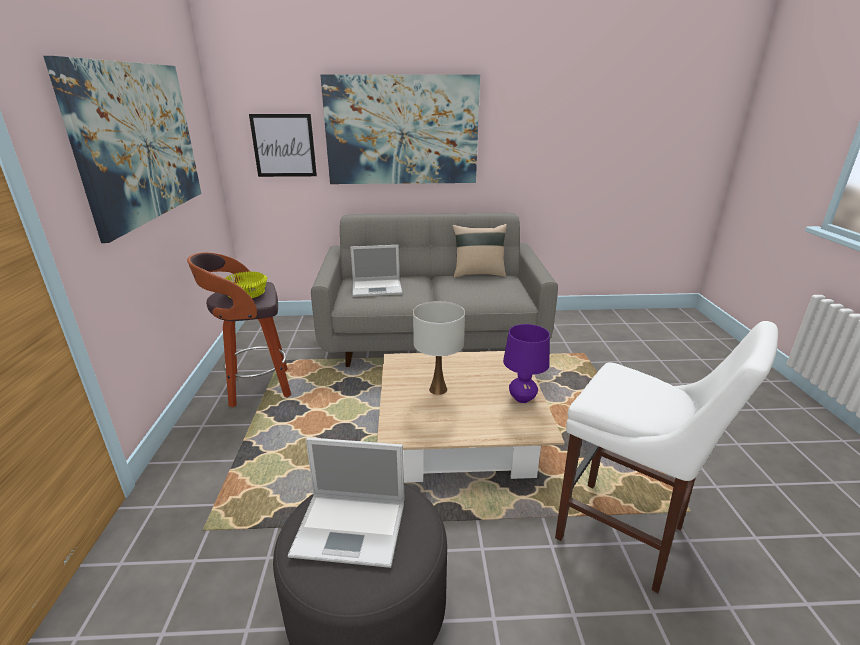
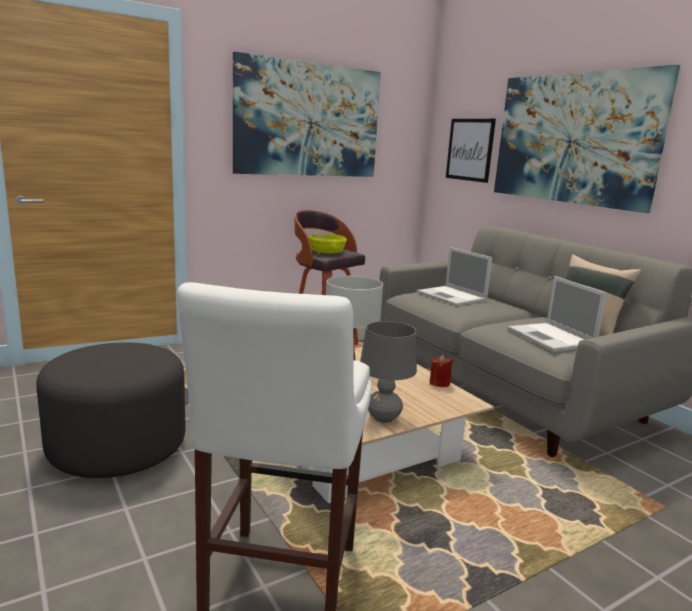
camera: 60 degrees right, 10 degrees down
(352, 528) = (112, 357): laptop -> laptop (552, 338)
(477, 356) = (439, 383): none -> red candle
(522, 398) = (383, 418): purple table lamp -> grey table lamp

